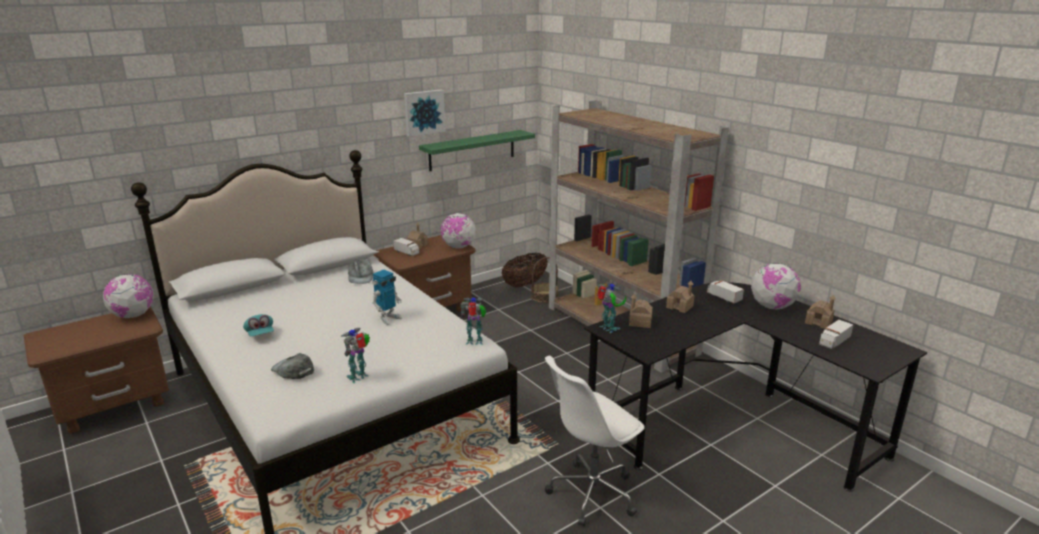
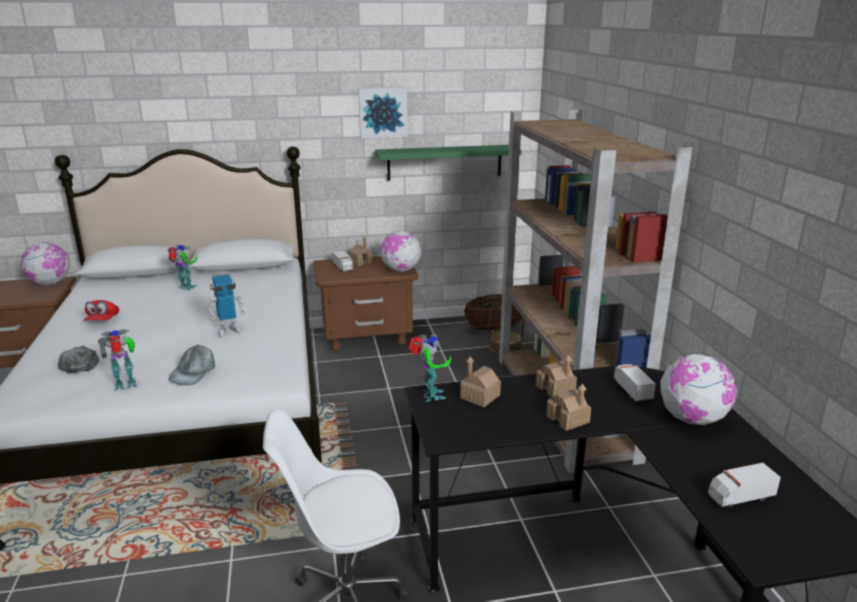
camera: 25 degrees right, 0 degrees up
(260, 334) = (103, 321): turquoise cap -> red cap
(360, 276) = (257, 282): grey cap -> grey cap (194, 372)
(475, 342) = (281, 376): toy robot -> toy robot (186, 288)
(818, 322) = (745, 459): toy house -> toy house (568, 419)

